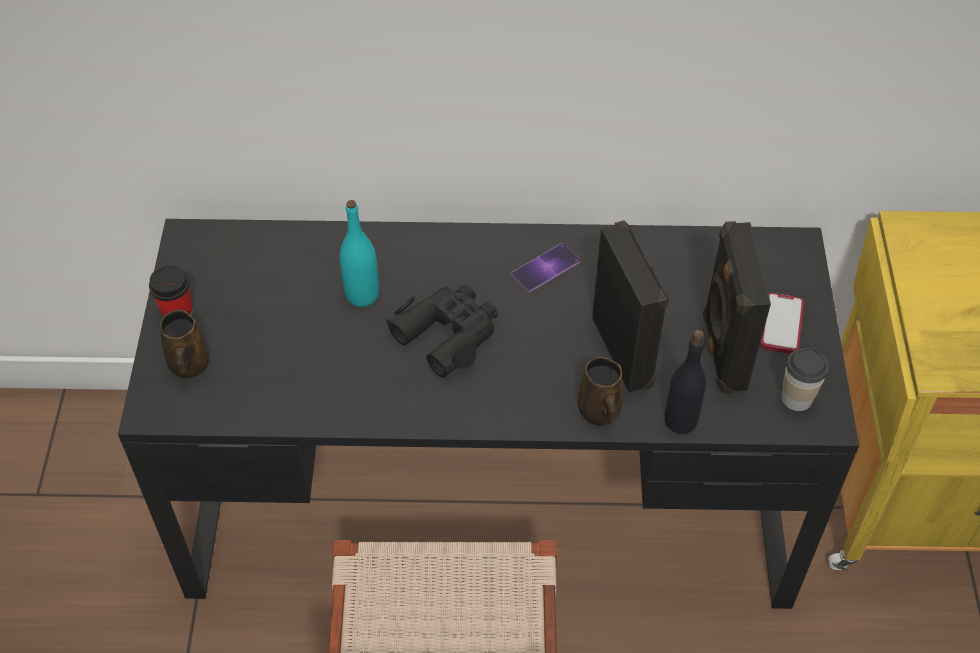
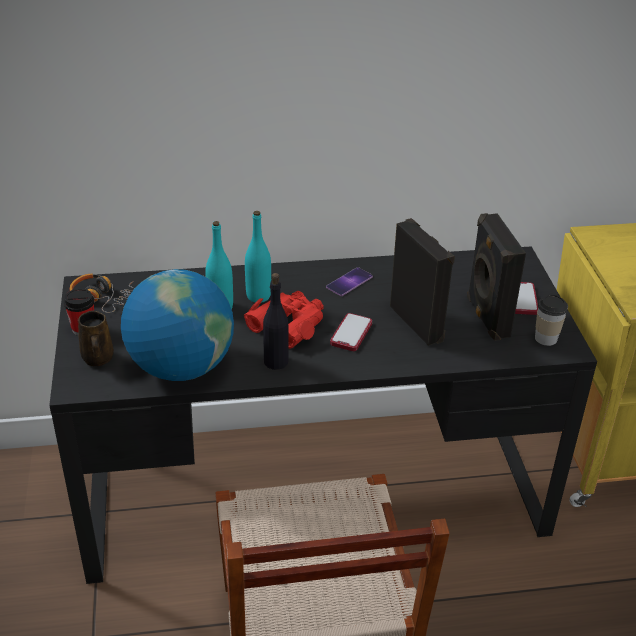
camera: 10 degrees left, 15 degrees down
(209, 261) = (102, 297): none -> headphones
(292, 392) = (181, 367): none -> globe
(416, 280) = (258, 296): none -> turquoise bottle
(448, 333) = (288, 324): black binoculars -> red binoculars
(529, 359) = (351, 333): none -> phone
(599, 412) = (410, 359): brown mug -> none
(680, 419) = (469, 358): black bottle -> black bottle (276, 361)

